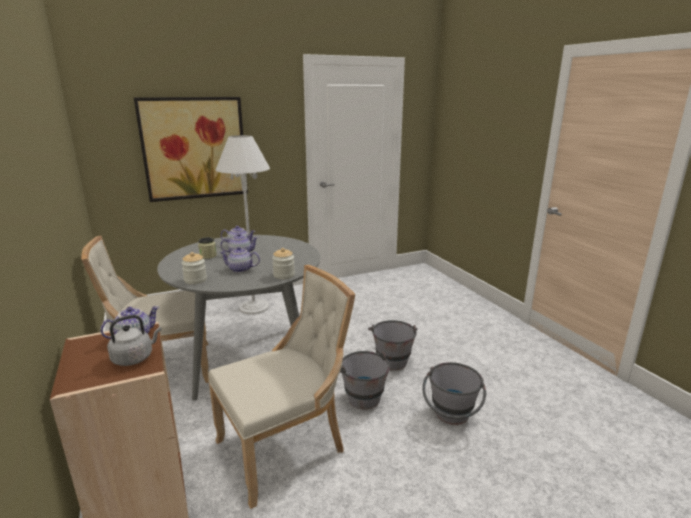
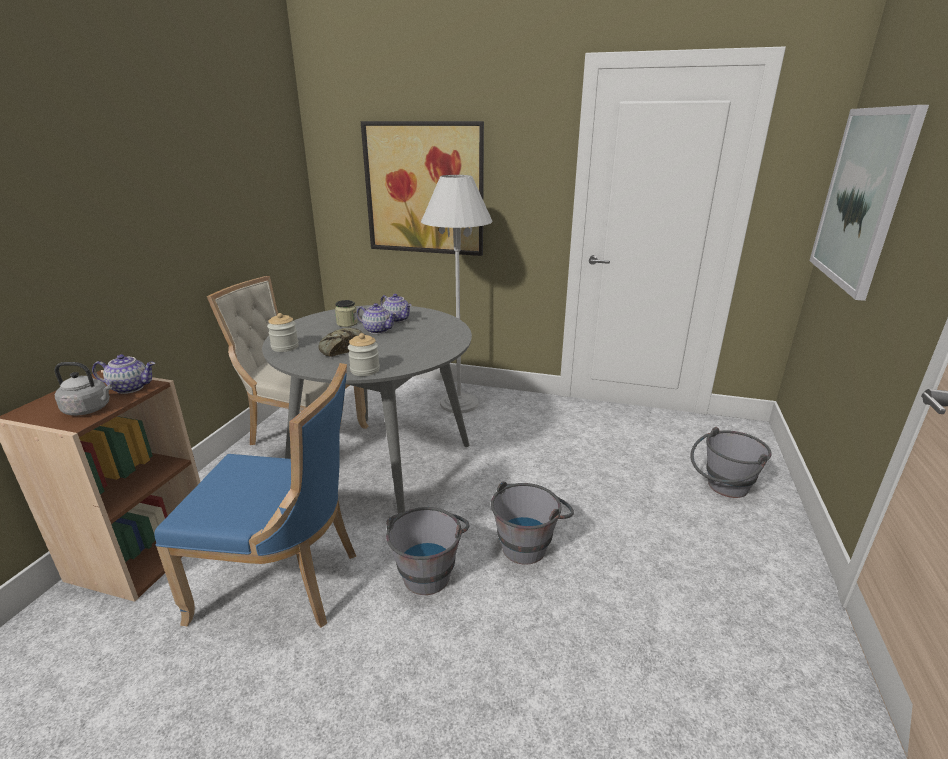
camera: 40 degrees right, 5 degrees up
(241, 269) = (342, 349): teapot -> bread
(286, 447) = (285, 582): beige chair -> blue chair
(451, 418) = (495, 677): grey bucket -> grey bucket (722, 489)
(461, 133) = (862, 198): none -> picture

